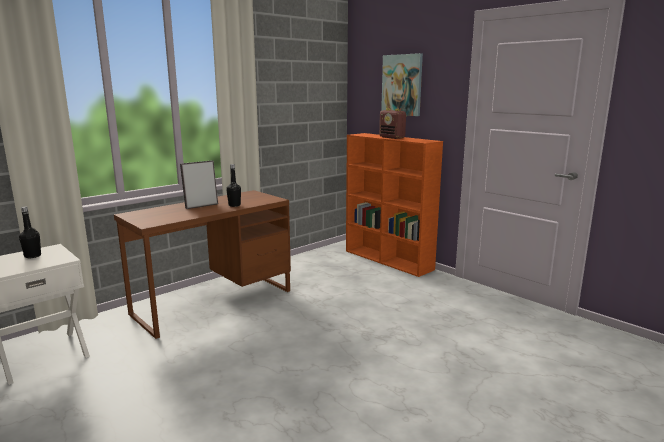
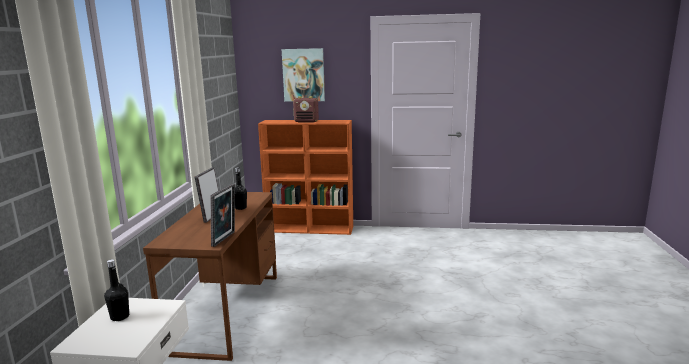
camera: 40 degrees left, 0 degrees up
(164, 223) = (225, 239): none -> picture frame

